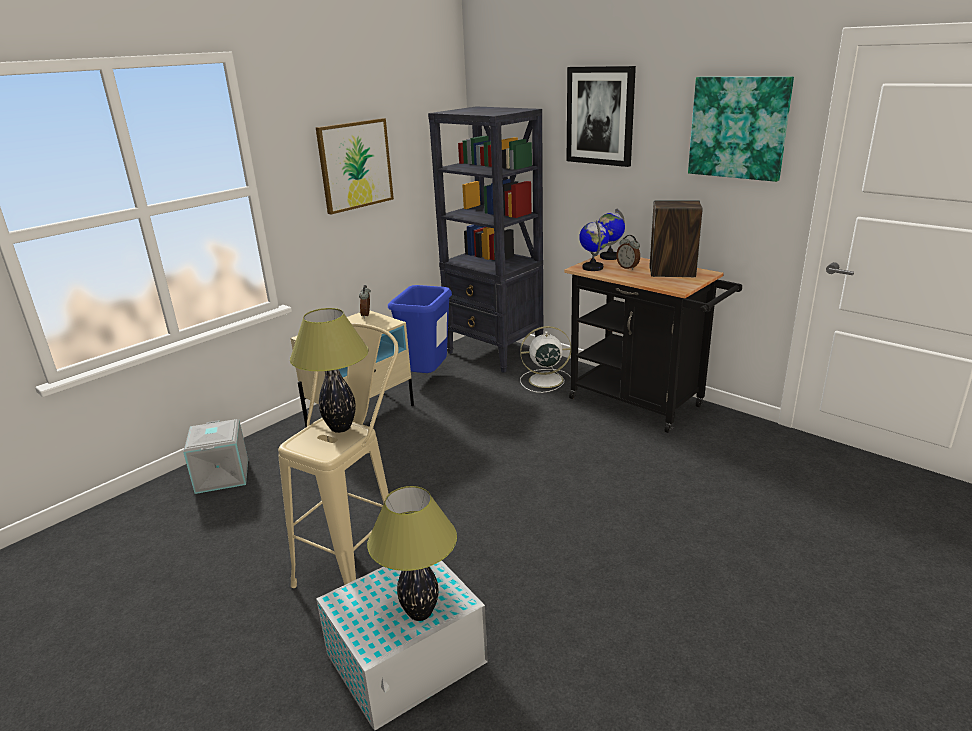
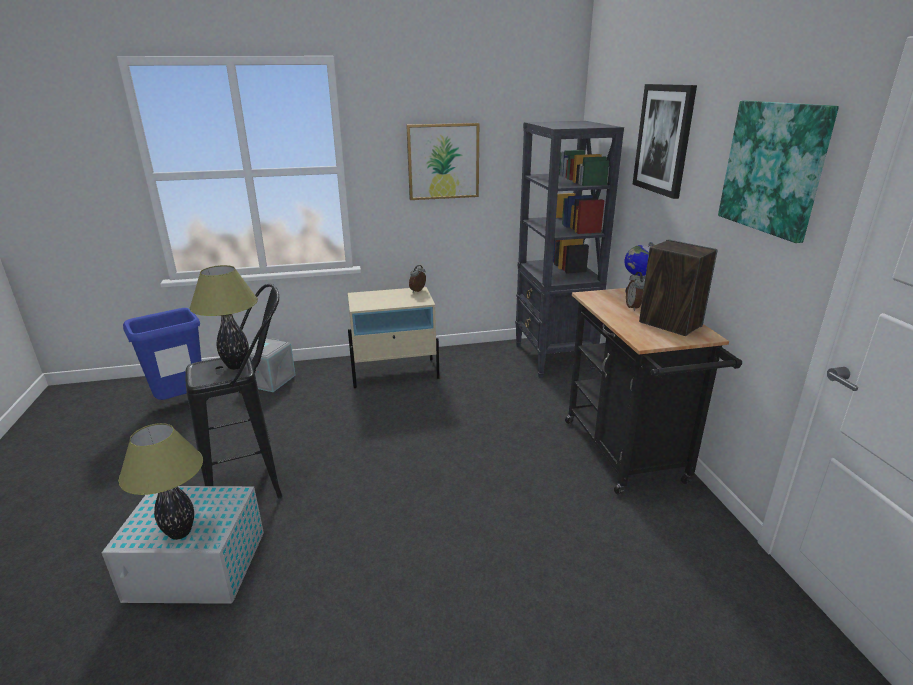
camera: 35 degrees right, 0 degrees up
(361, 565) = (258, 482): beige stool -> black stool
(427, 378) = (475, 360): blue trash can -> blue trash can (181, 403)
(544, 380) = (564, 397): white fan -> none
(593, 267) = (600, 298): globe -> none

